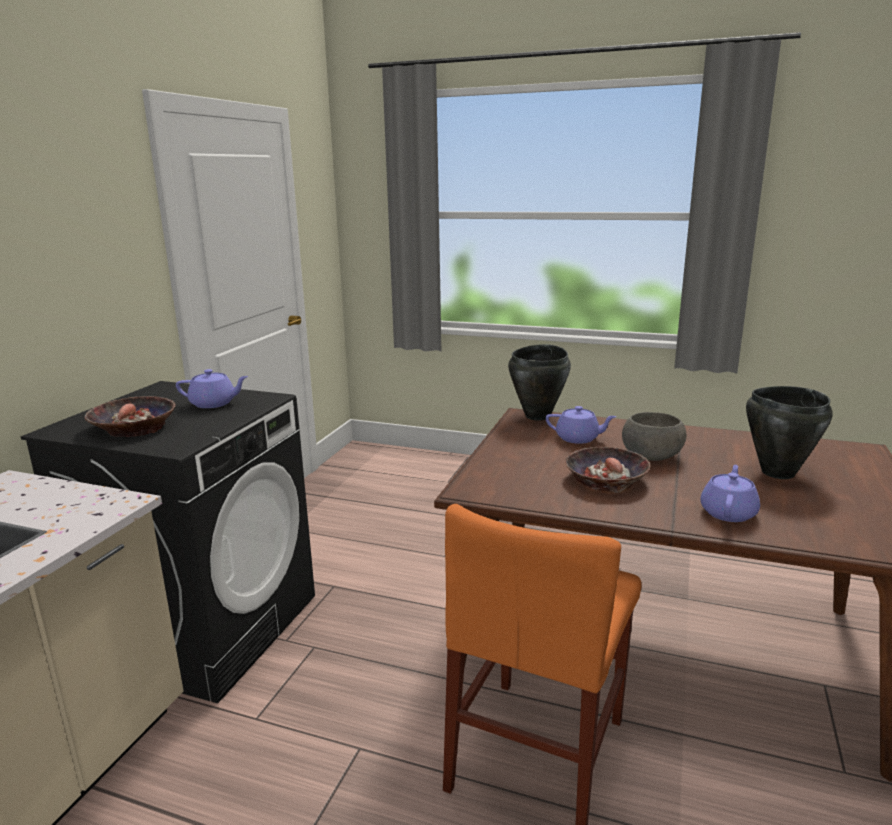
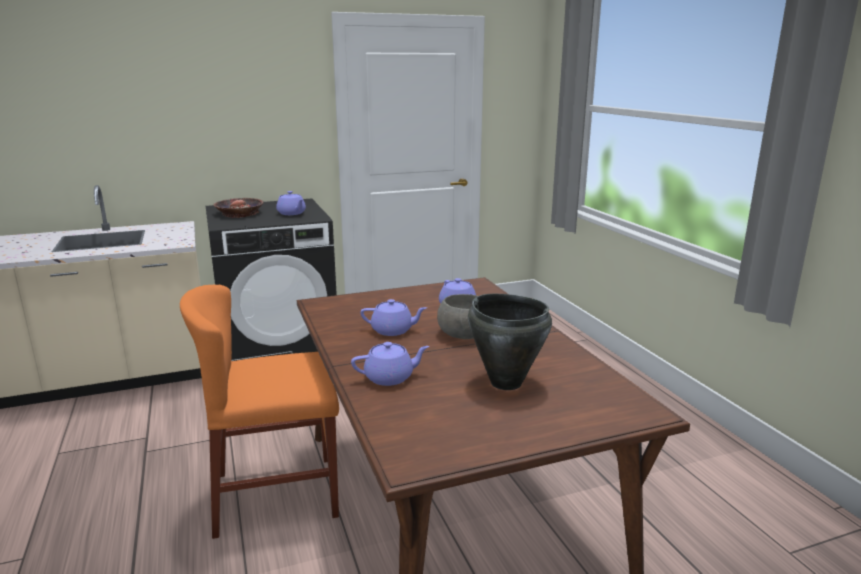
camera: 50 degrees right, 0 degrees up
(538, 416) = (481, 287): black cooking pot -> none
(605, 479) = (393, 330): bowl -> purple teapot

